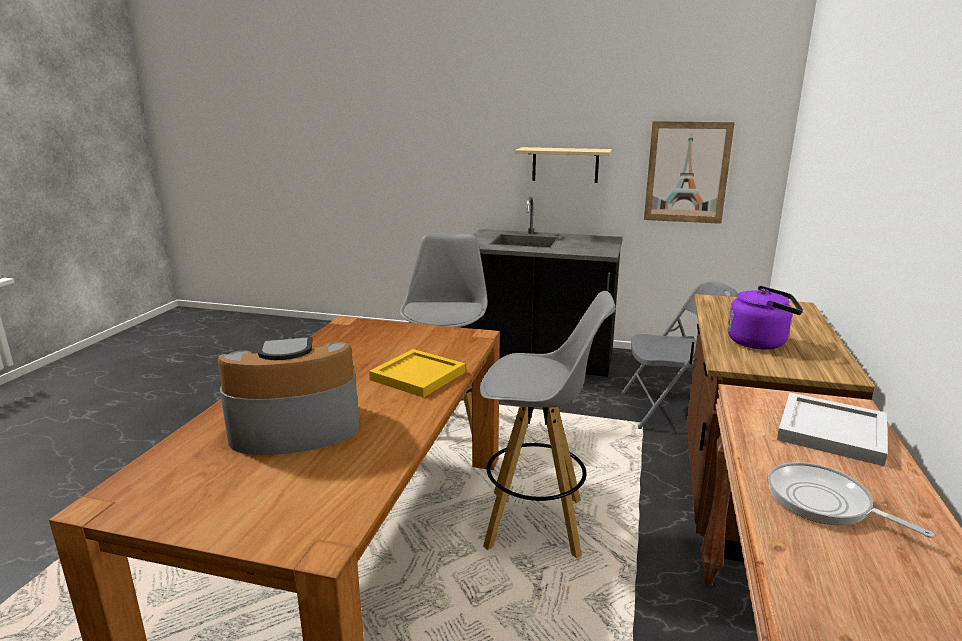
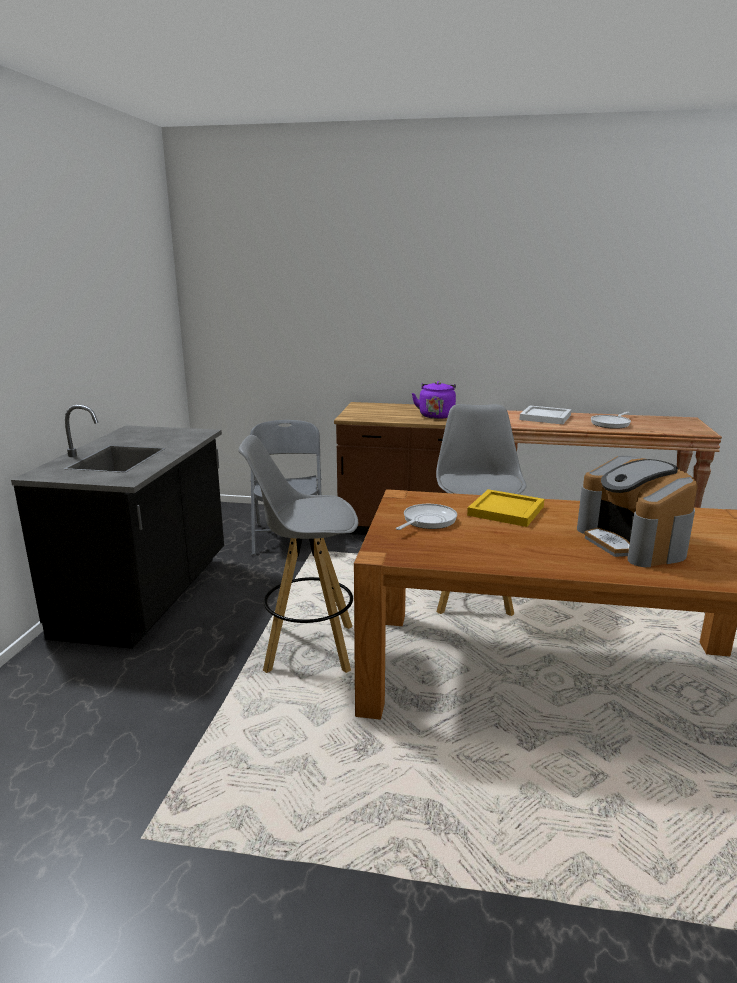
camera: 95 degrees left, 0 degrees up
(406, 341) = (427, 521): none -> frying pan
(565, 165) = (64, 356): beige shelf -> none
(687, 172) = (141, 342): picture -> none

